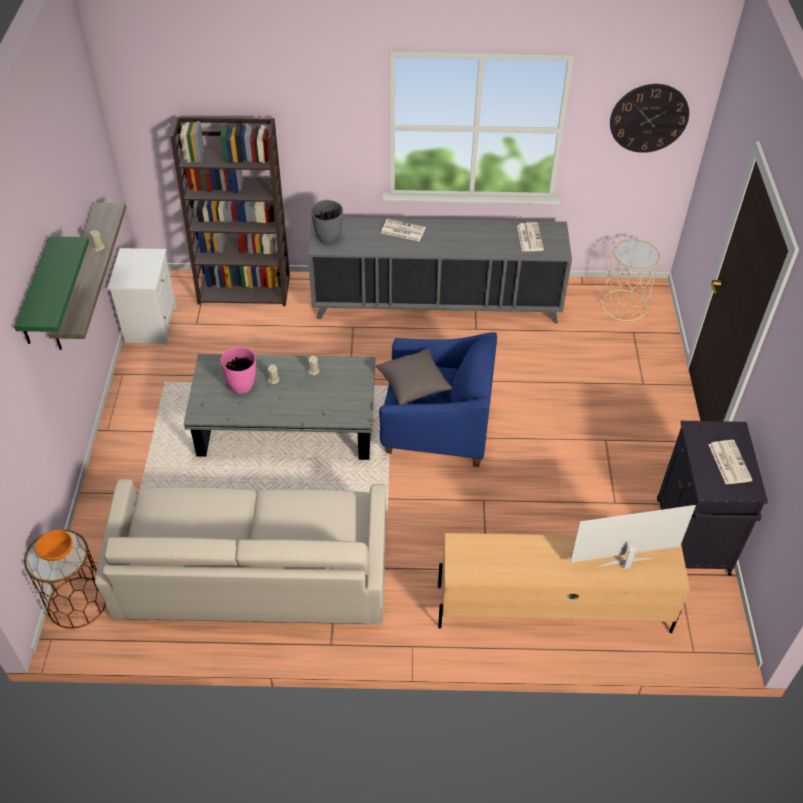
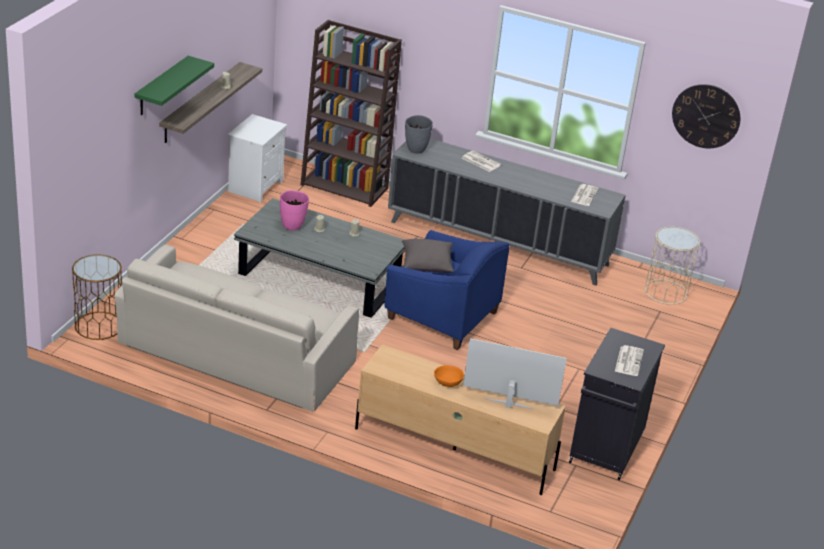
camera: 20 degrees right, 15 degrees down
(57, 552) = (99, 266): orange bowl -> orange bowl (448, 383)

